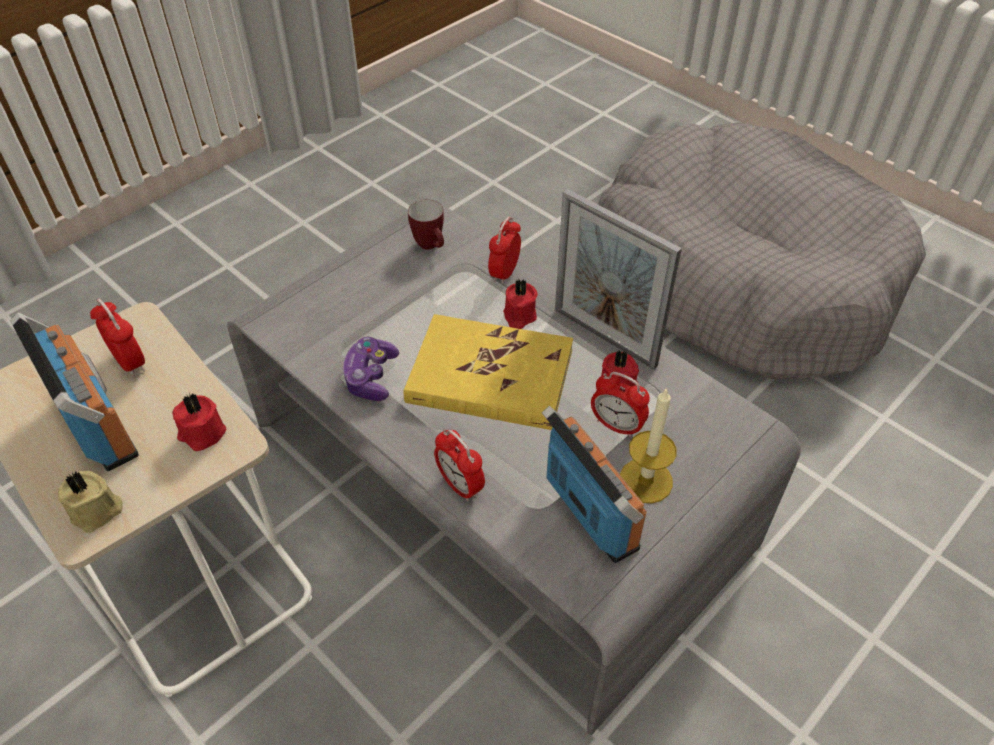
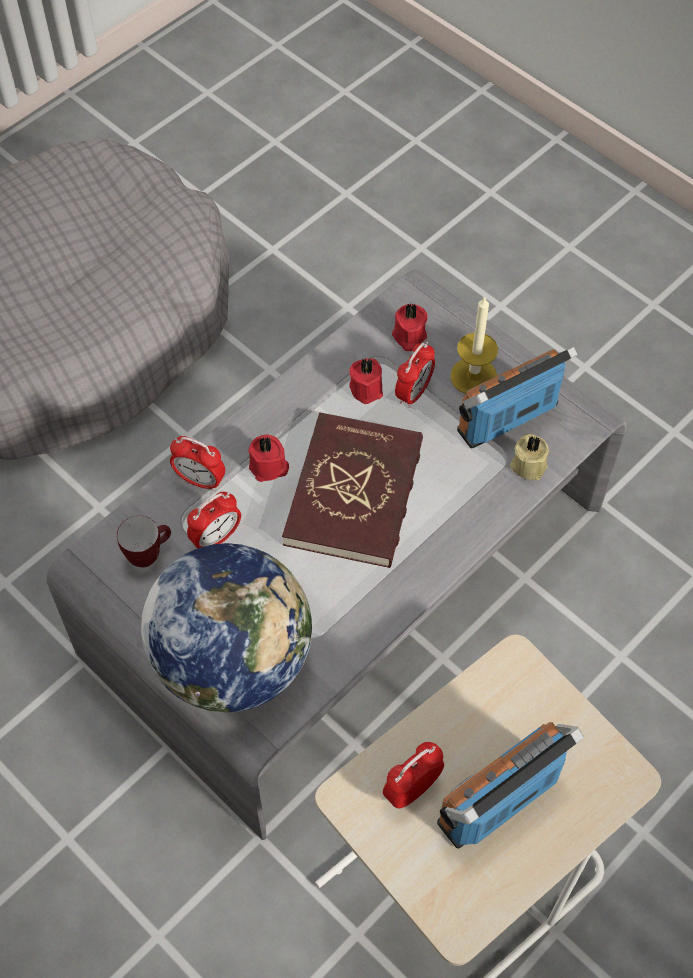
camera: 90 degrees left, 10 degrees up
(97, 512) = (604, 769): beige candle -> beige candle (528, 464)
(201, 433) = (505, 695): red candle -> red candle (408, 337)
(325, 299) = (233, 660): none -> globe
(371, 377) = (355, 602): game controller -> none
(460, 485) = (487, 516): alarm clock -> alarm clock (216, 538)
(490, 377) = (355, 493): yellow book -> red book
(604, 337) = (301, 394): picture frame -> none

